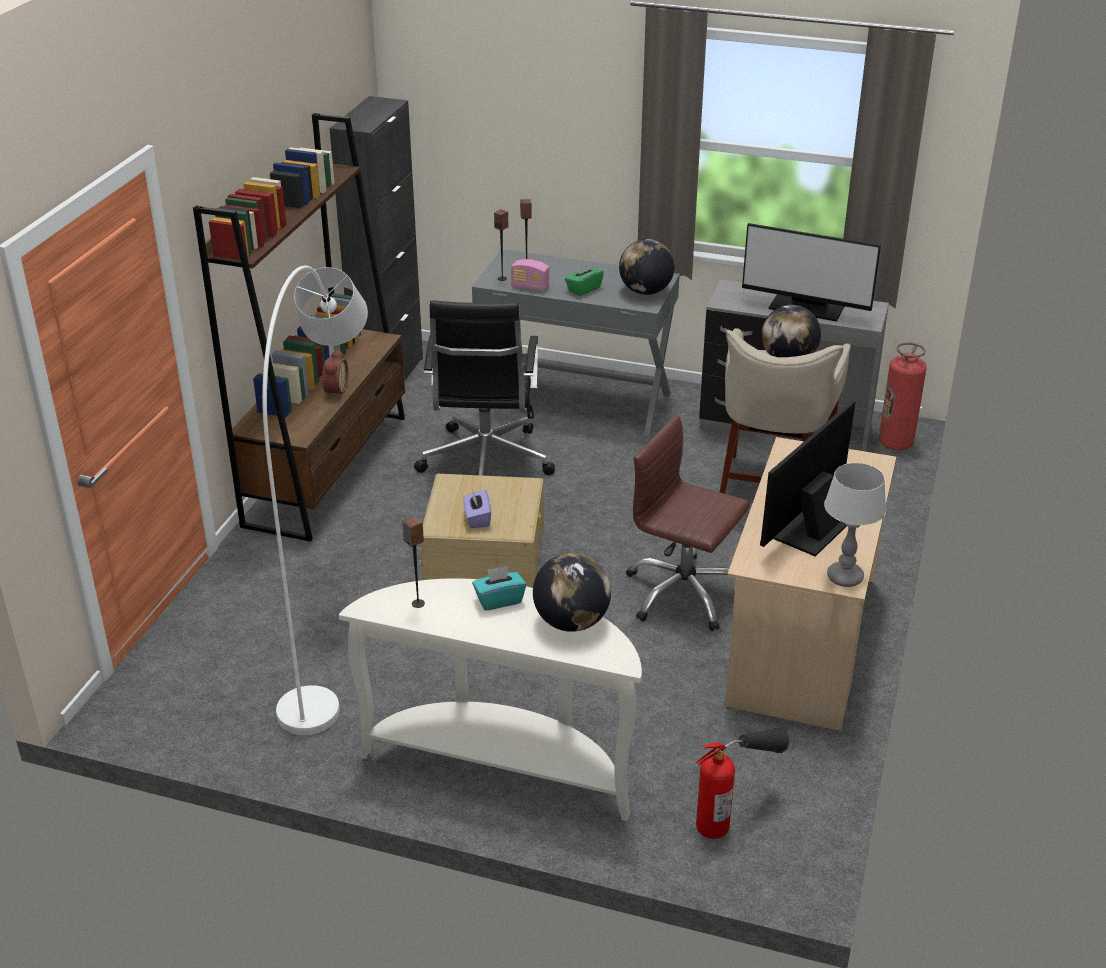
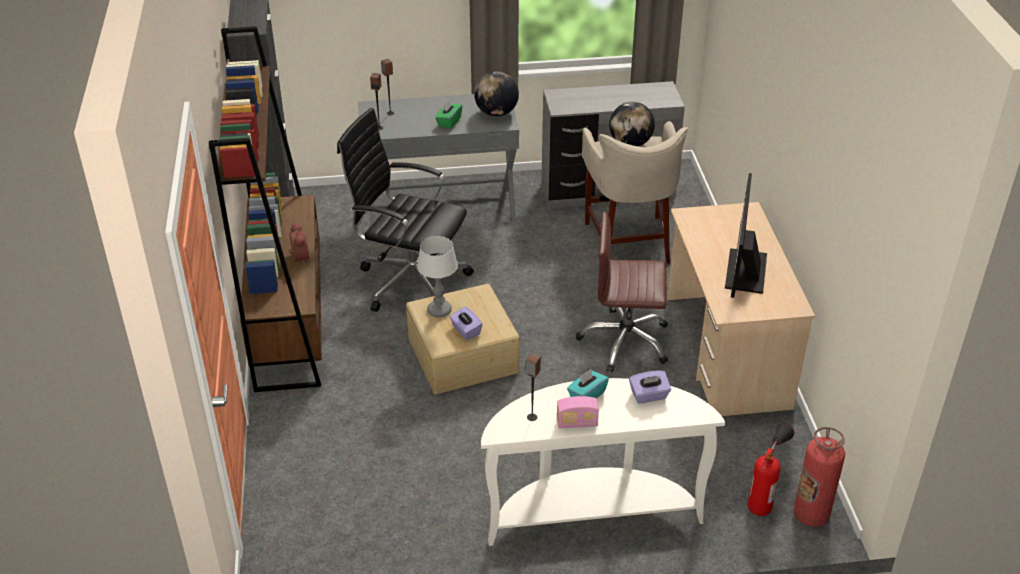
camera: 25 degrees left, 5 degrees up
(336, 637) = (399, 458): white floor lamp -> none
(485, 464) = (410, 281): black office chair -> black office chair turned 135 degrees clockwise
(530, 287) = (406, 130): radio -> radio (577, 423)
(571, 622) = (649, 395): globe -> purple tissue box
(807, 307) = (621, 98): monitor -> none
(844, 577) = (792, 303): table lamp -> table lamp (439, 311)
(895, 443) = (688, 182): fire extinguisher -> fire extinguisher (811, 515)

